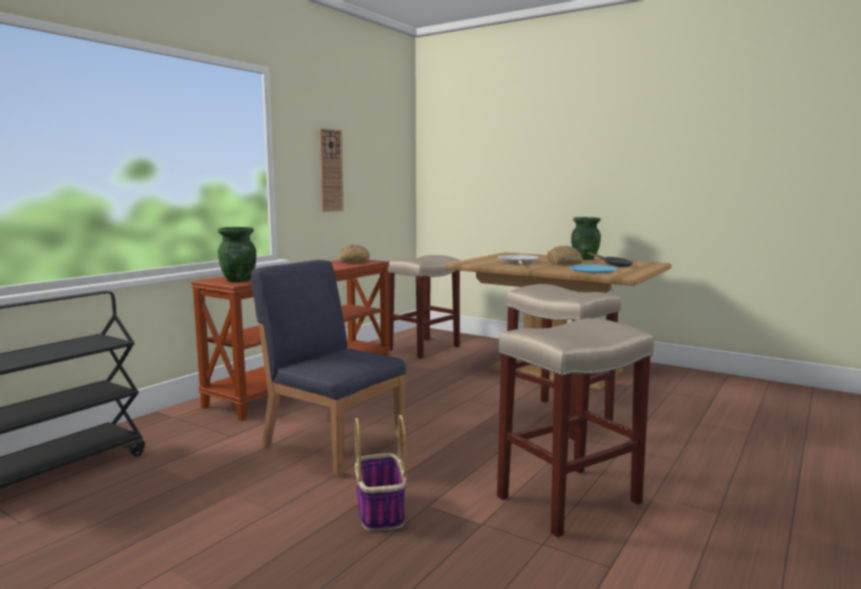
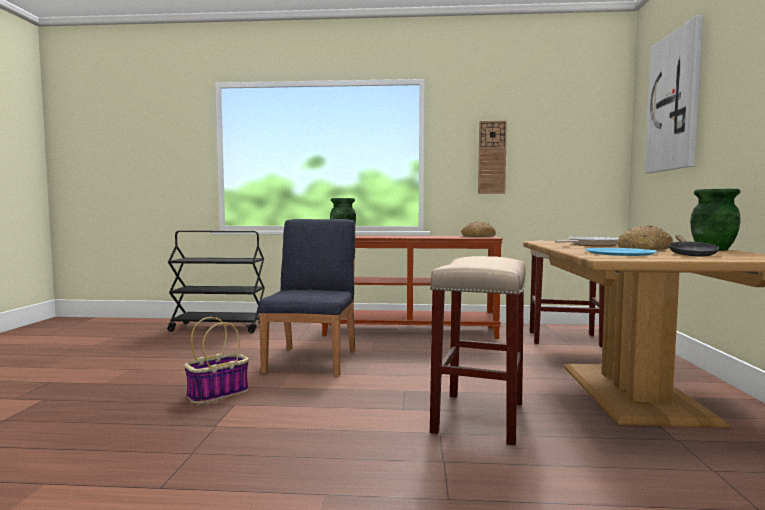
camera: 60 degrees right, 5 degrees down
(484, 136) = (675, 102): none -> picture
(568, 500) = (280, 451): beige stool -> none

